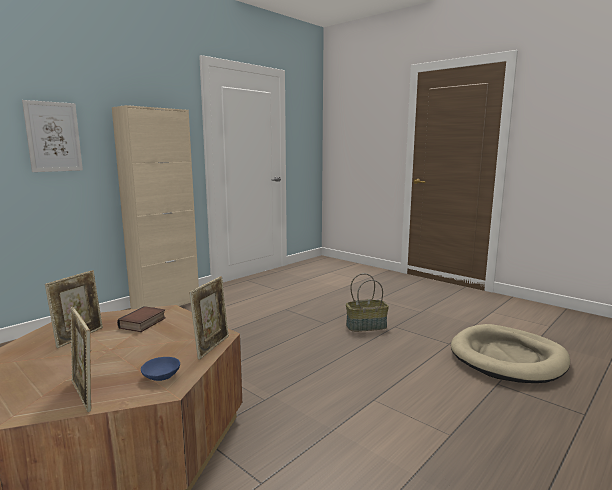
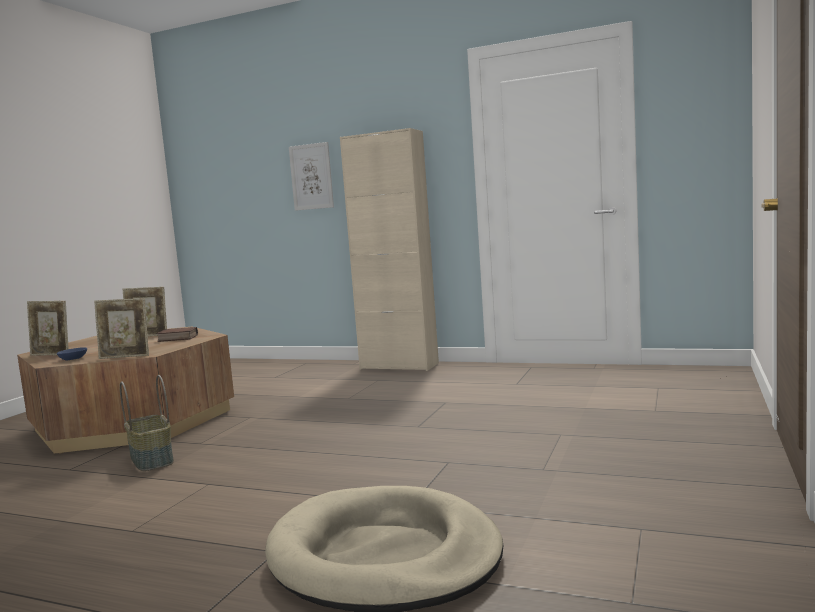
camera: 70 degrees right, 5 degrees down
(84, 395) = (51, 355): picture frame -> picture frame turned 105 degrees counterclockwise
(366, 326) = (430, 447): basket -> basket (153, 459)

